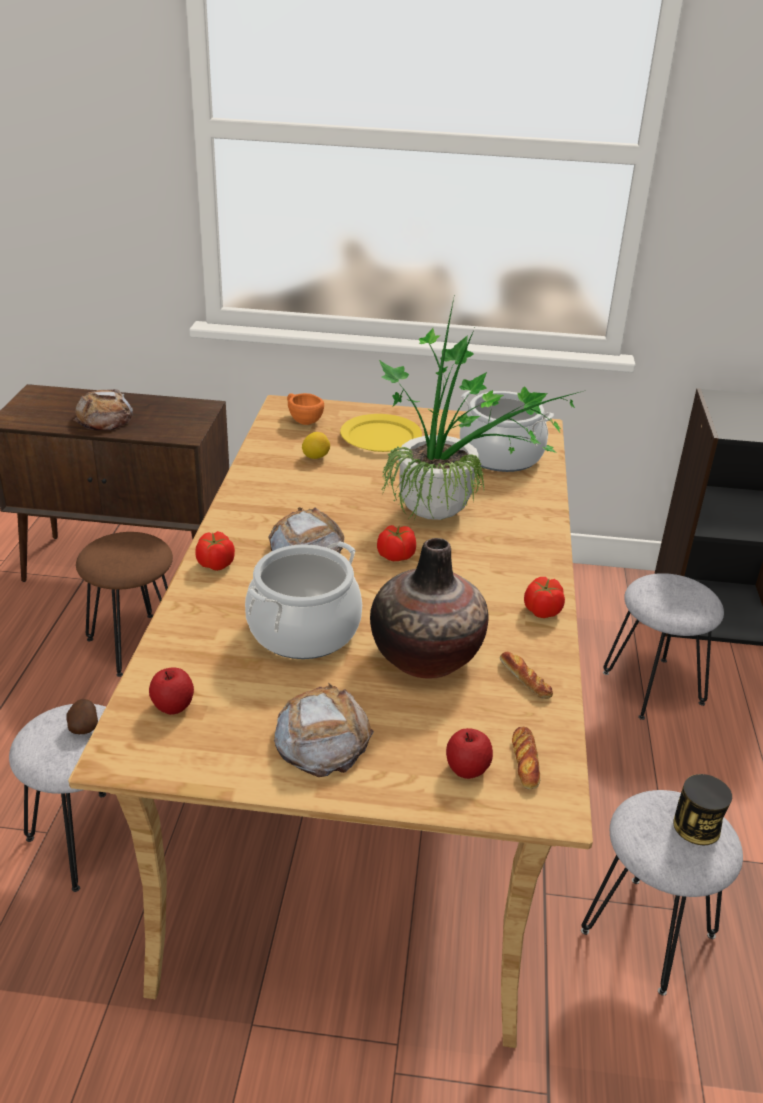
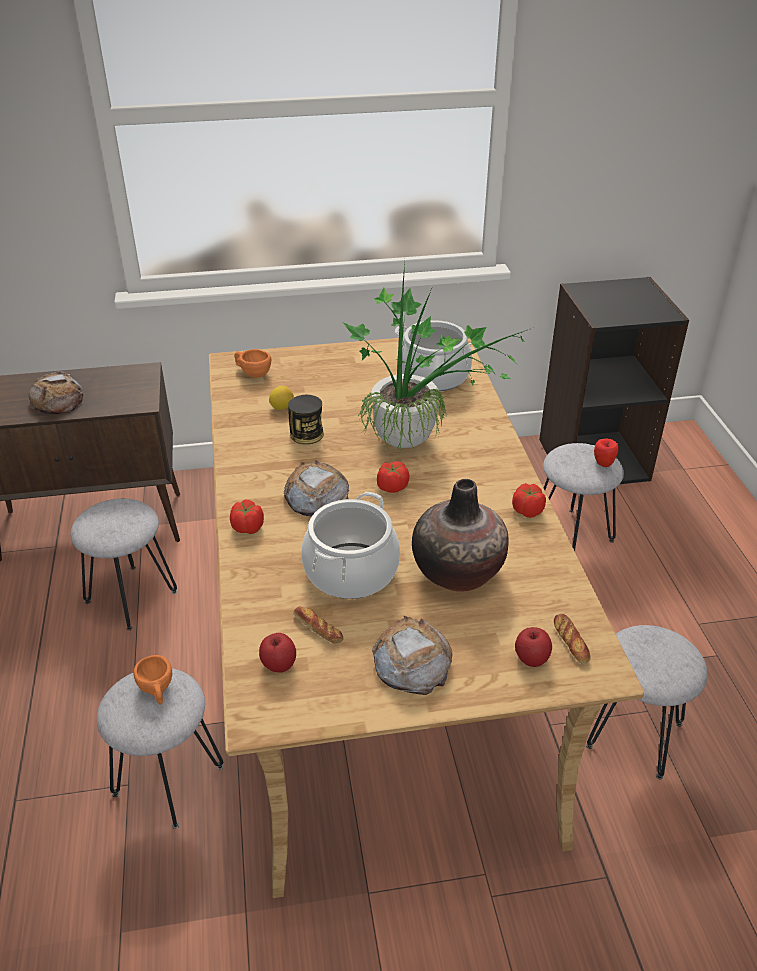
camera: 15 degrees left, 5 degrees up
(84, 726) = (157, 690): potato -> orange cup
(135, 643) = (131, 596): brown stool -> grey stool
(381, 437) = (327, 377): yellow plate -> none
(525, 679) = (540, 573): bread -> bread (318, 628)
(696, 826) = (668, 649): can -> can (306, 434)
(698, 603) = (603, 464): none -> apple

